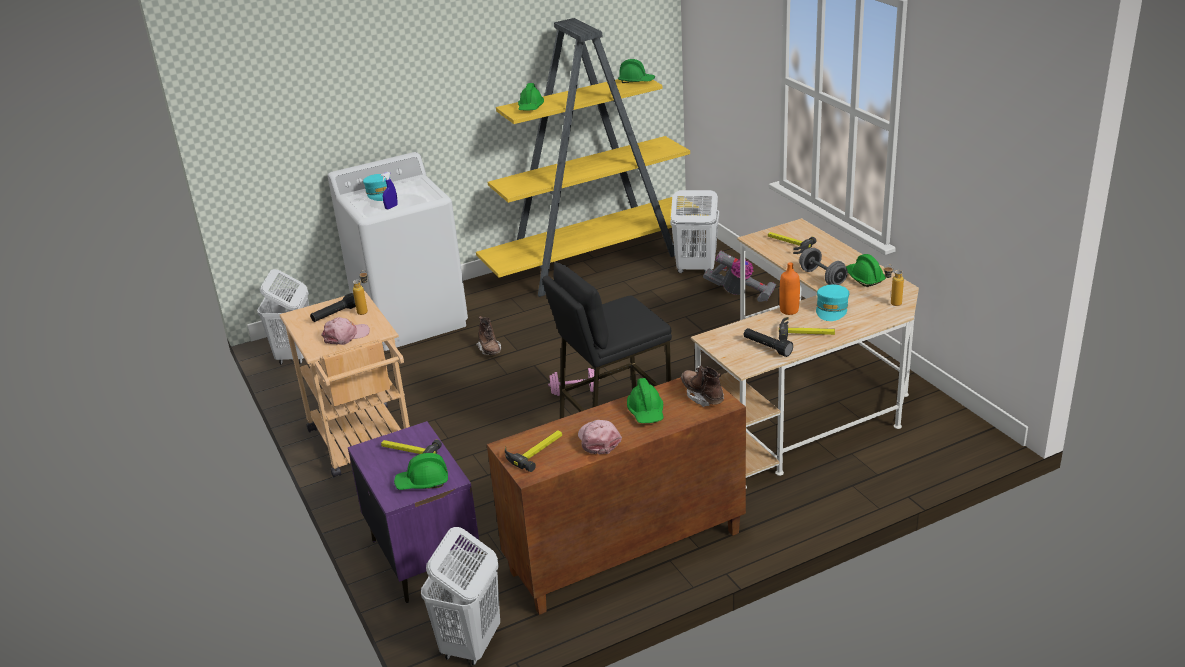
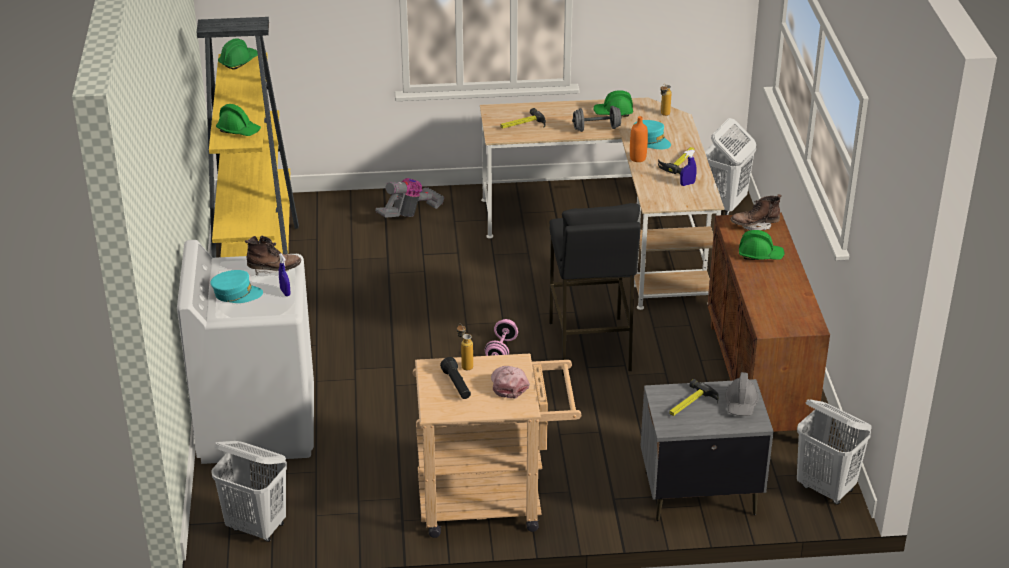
camera: 70 degrees left, 5 degrees up
(422, 482) = (741, 403): green hard hat -> grey hard hat
(424, 557) = (699, 493): purple nightstand -> grey nightstand
(490, 350) = (377, 384): brown boot -> brown boot (274, 269)
(536, 451) = (782, 316): hammer -> none
(598, 440) = (786, 285): pink cap -> none
(695, 269) = (337, 222): white laundry basket -> white laundry basket (724, 205)
(767, 347) = (687, 184): black flashlight -> blue spray bottle

